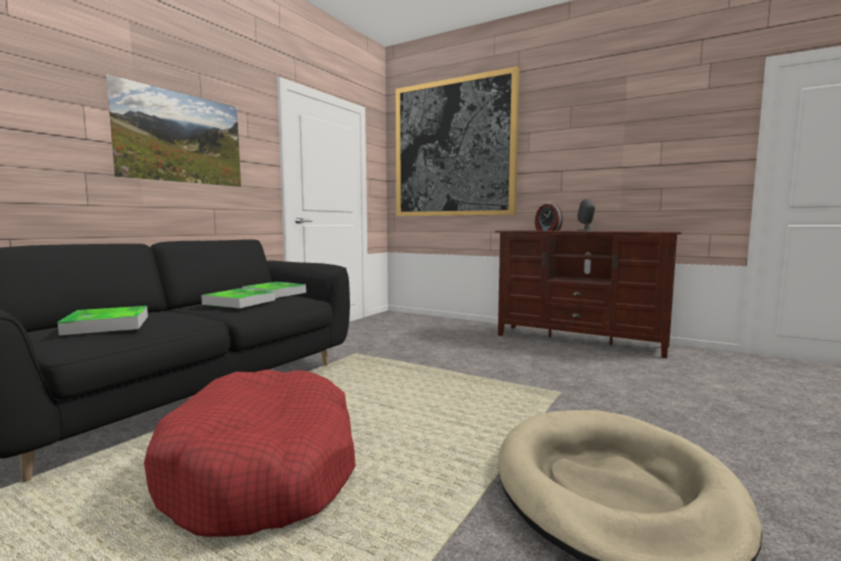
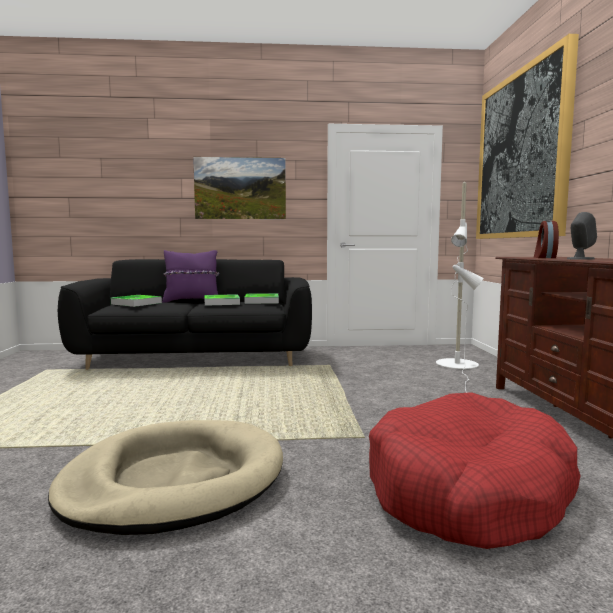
camera: 55 degrees right, 0 degrees up
(161, 309) = (191, 301): none -> purple pillow
(264, 470) = (126, 395): red dog bed -> red dog bed (468, 491)
(436, 328) = (458, 366): none -> white floor lamp

